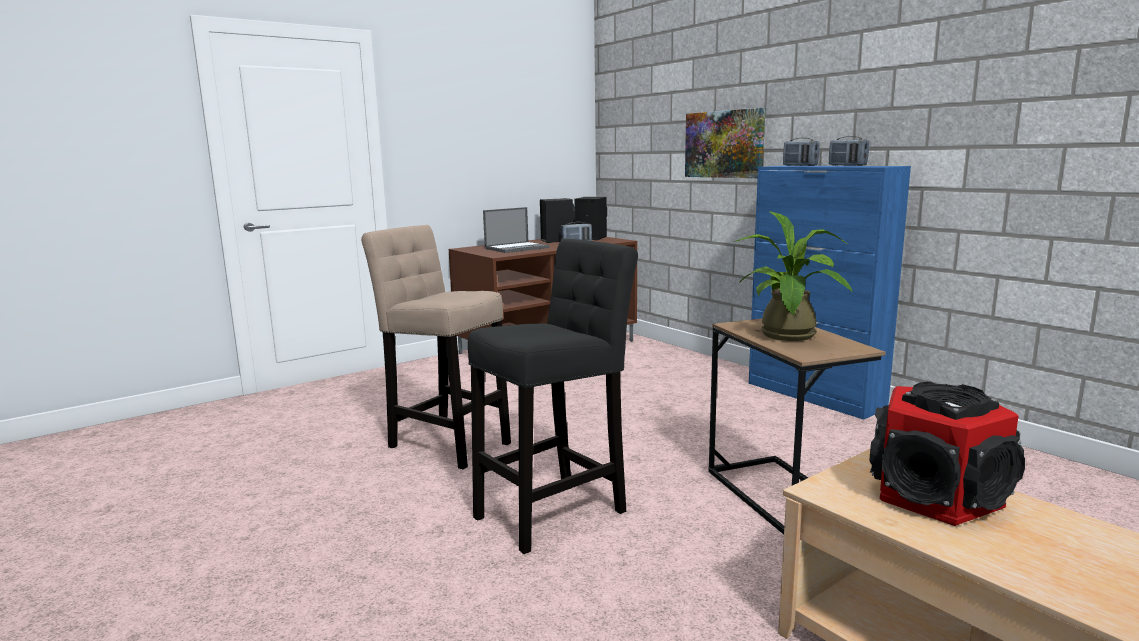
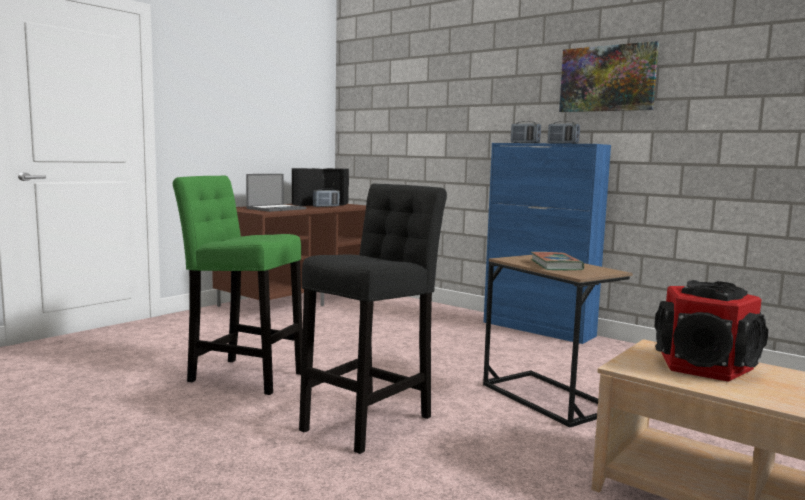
camera: 15 degrees left, 5 degrees down
(446, 443) = (242, 375): beige stool -> green stool
(724, 144) = (456, 126): picture -> picture (607, 79)
(789, 337) = (556, 265): potted plant -> book

